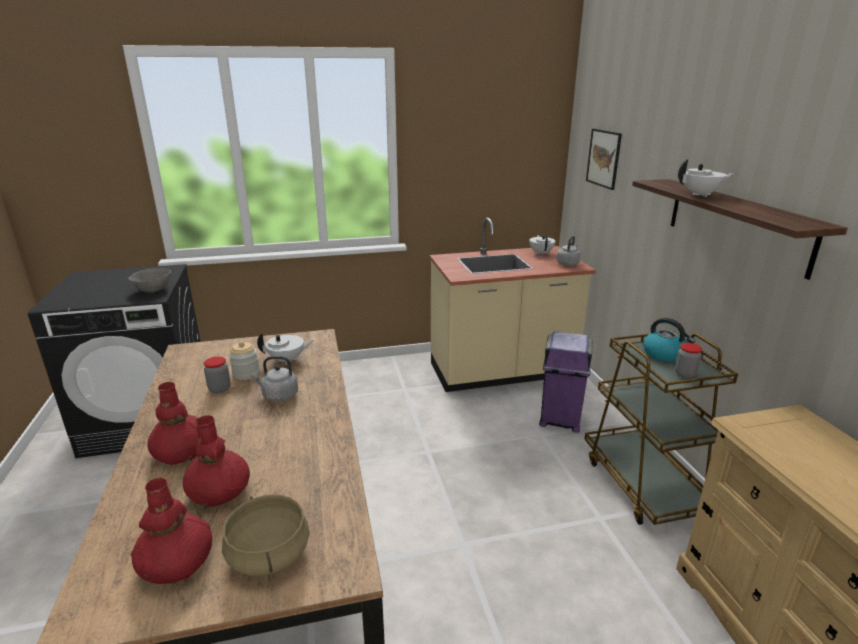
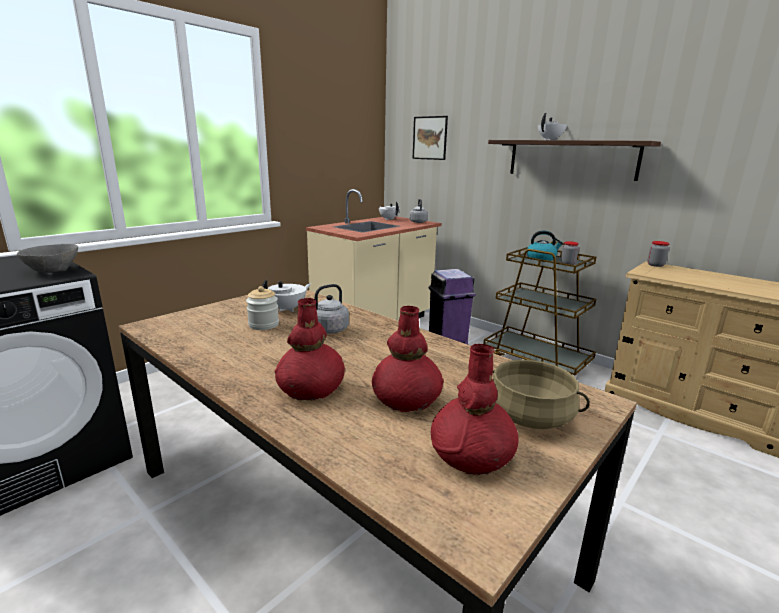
camera: 35 degrees left, 5 degrees down
(219, 388) = (256, 340): jar -> jar (655, 265)

